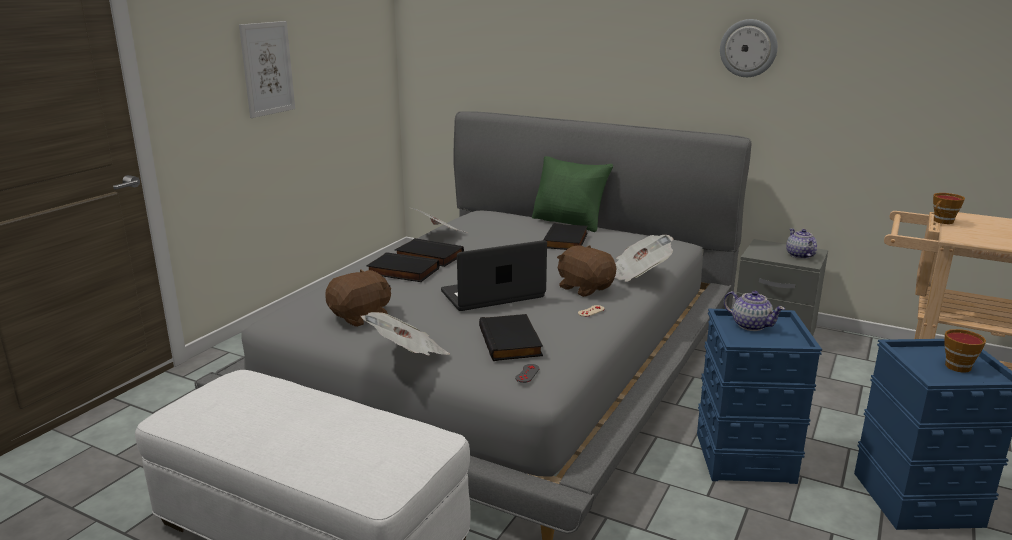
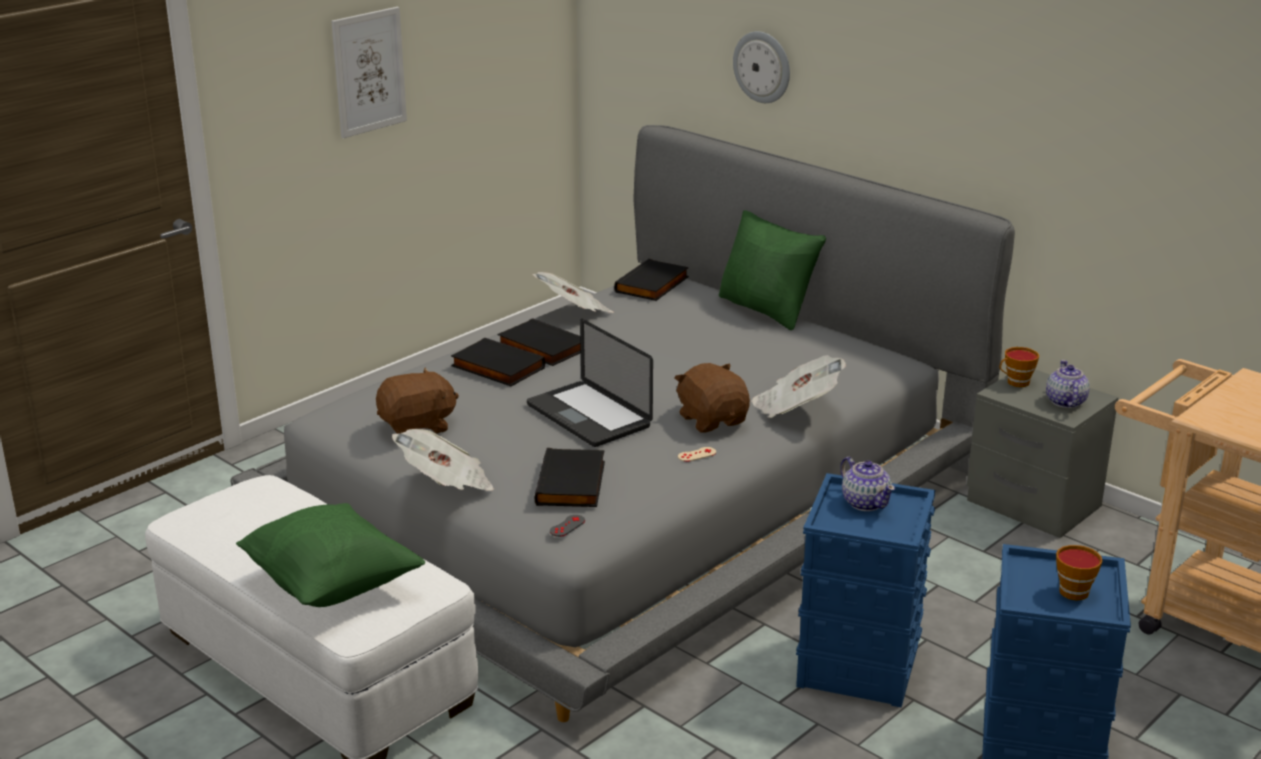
camera: 15 degrees right, 5 degrees up
(339, 453) = (331, 585): none -> green pillow
(492, 295) = (588, 416): laptop -> laptop turned 120 degrees counterclockwise
(567, 241) = (739, 342): black book -> black book (653, 285)
(748, 48) = (1022, 93): wall clock -> wall clock (762, 67)
(942, 221) = (1213, 389): cup -> cup (1015, 383)

